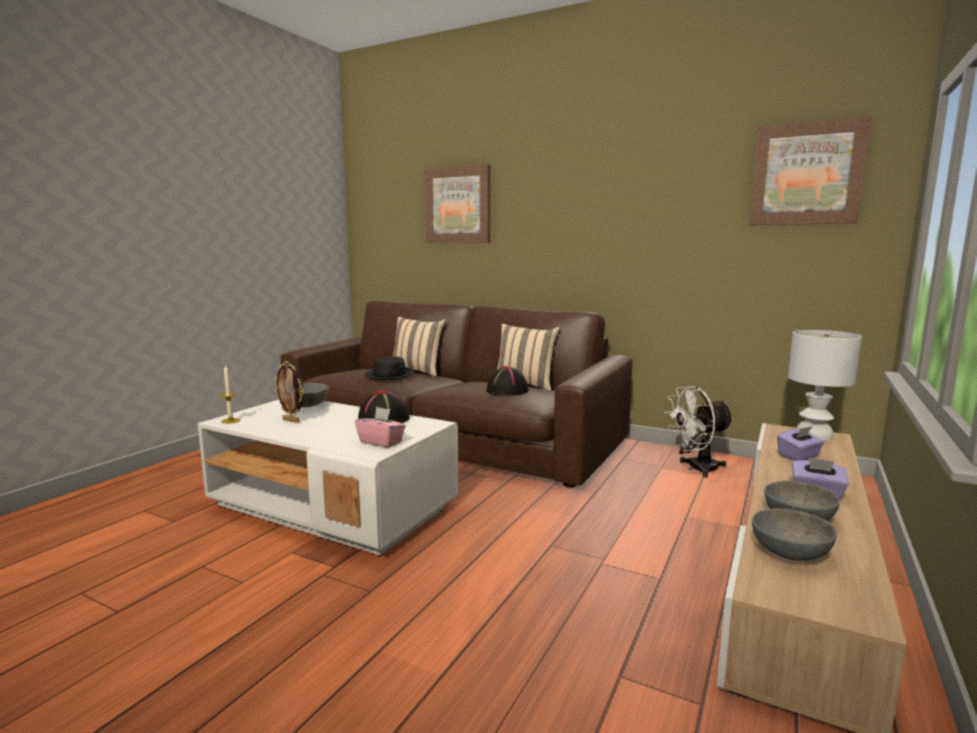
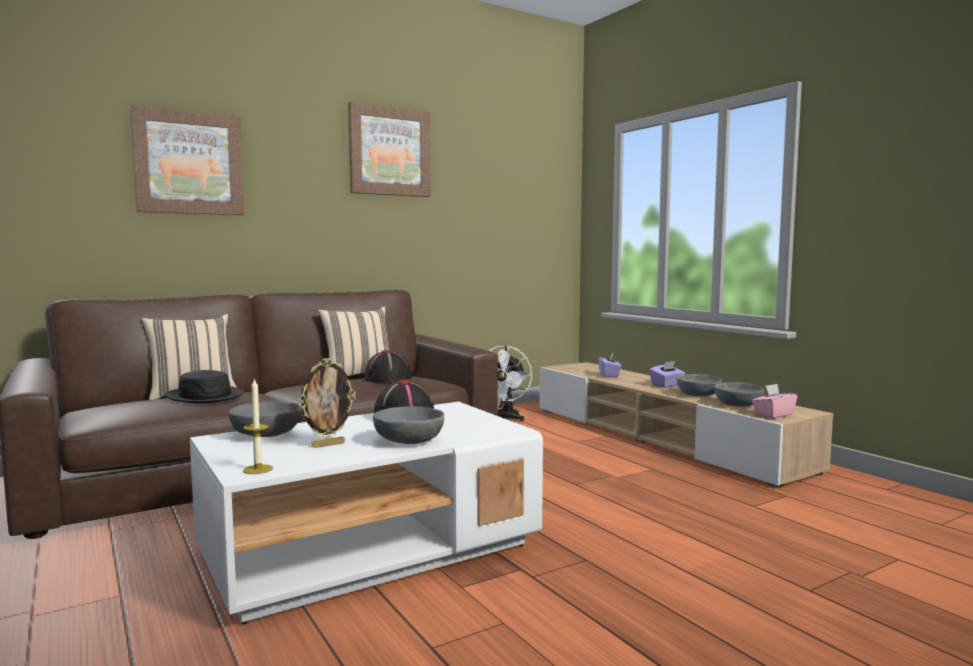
camera: 60 degrees left, 5 degrees down
(315, 434) = (409, 441): none -> grey bowl
(381, 442) = (481, 424): pink tissue box -> pink tissue box (773, 415)
(806, 174) = (527, 172): picture -> picture (389, 151)
(814, 434) = (578, 366): white table lamp -> none

